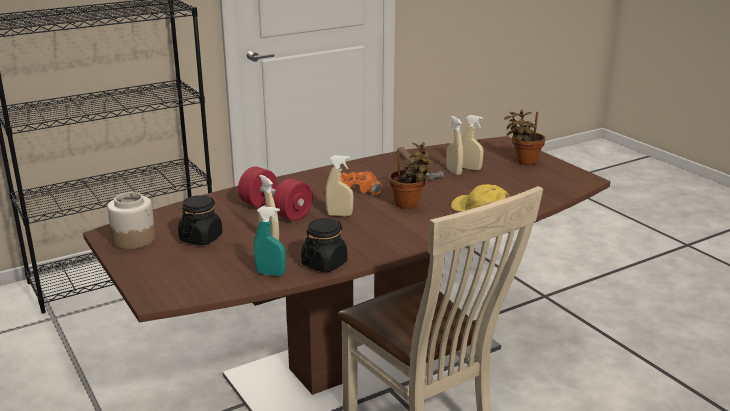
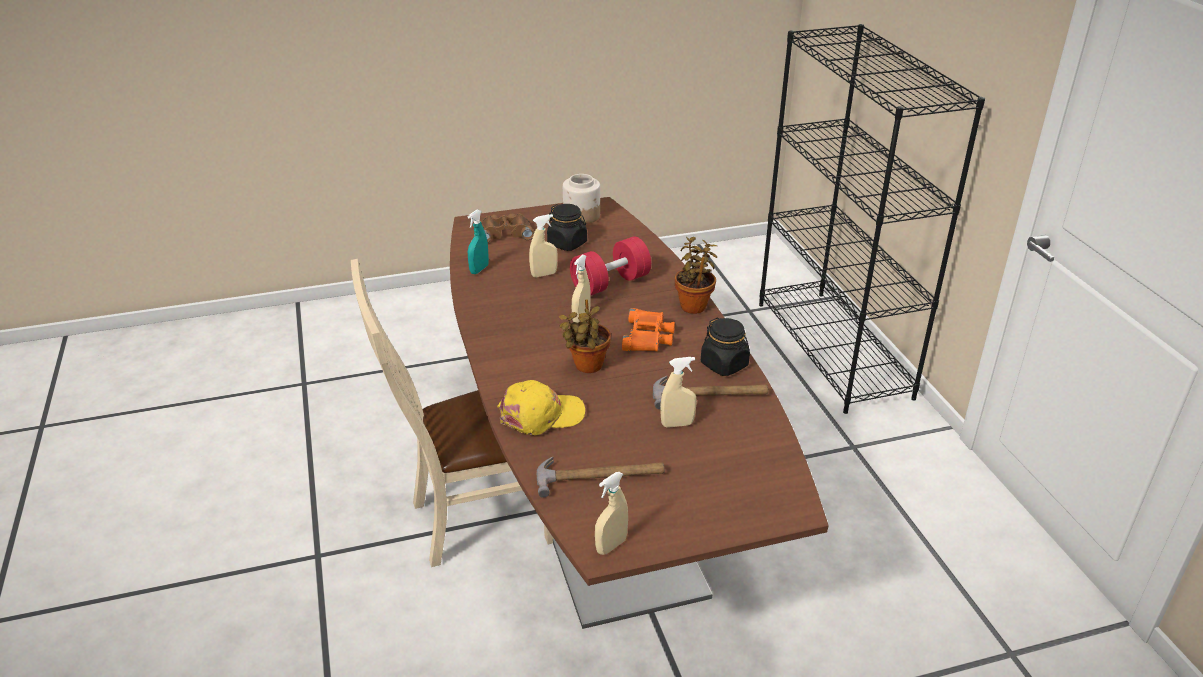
camera: 105 degrees right, 10 degrees up
(181, 274) = (505, 233): none -> brown binoculars
(324, 263) = (479, 296): black jar -> black jar (724, 365)
(470, 168) = (684, 442): beige spray bottle -> beige spray bottle (611, 546)
(524, 161) = (697, 505): potted plant -> potted plant (694, 305)
(525, 186) = (600, 476): none -> hammer

